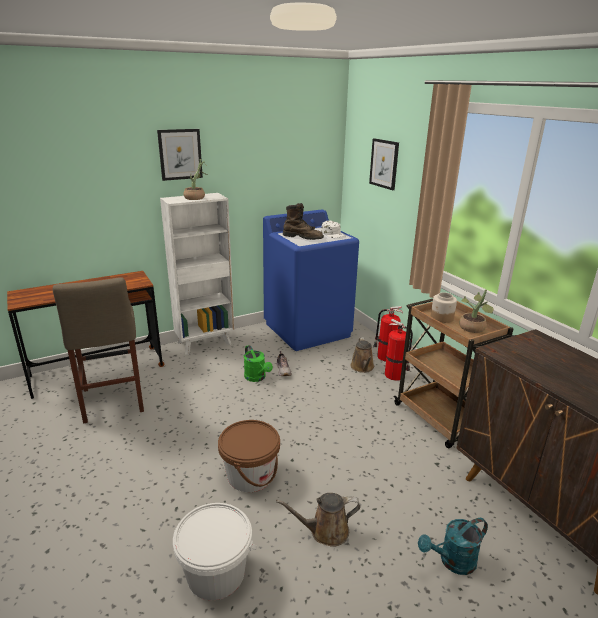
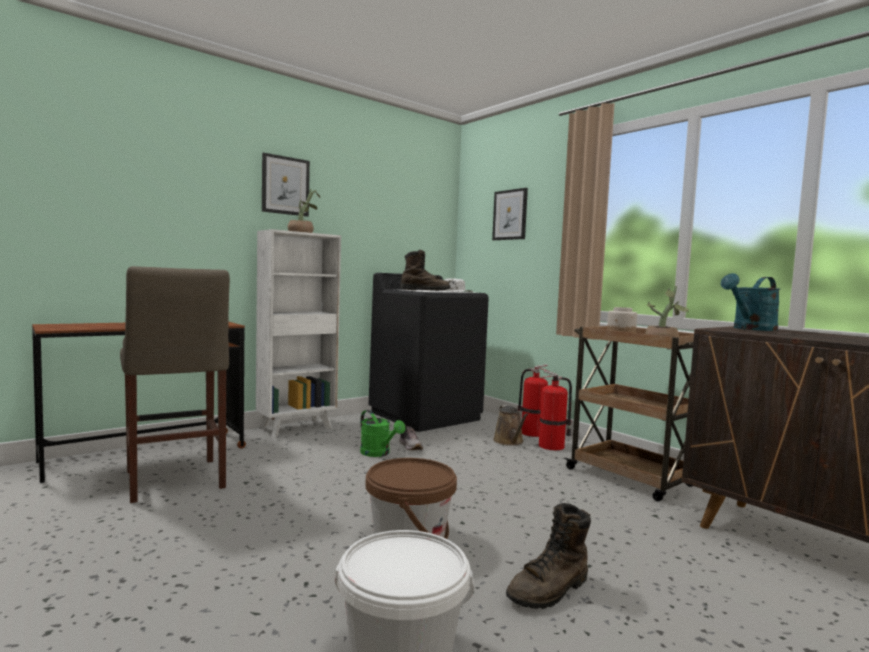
camera: 10 degrees left, 20 degrees down
(308, 330) = (426, 416): blue washing machine -> black washing machine
(325, 531) = (550, 591): brown watering can -> brown boot
(452, 562) = (748, 608): turquoise watering can -> turquoise watering can (751, 329)

